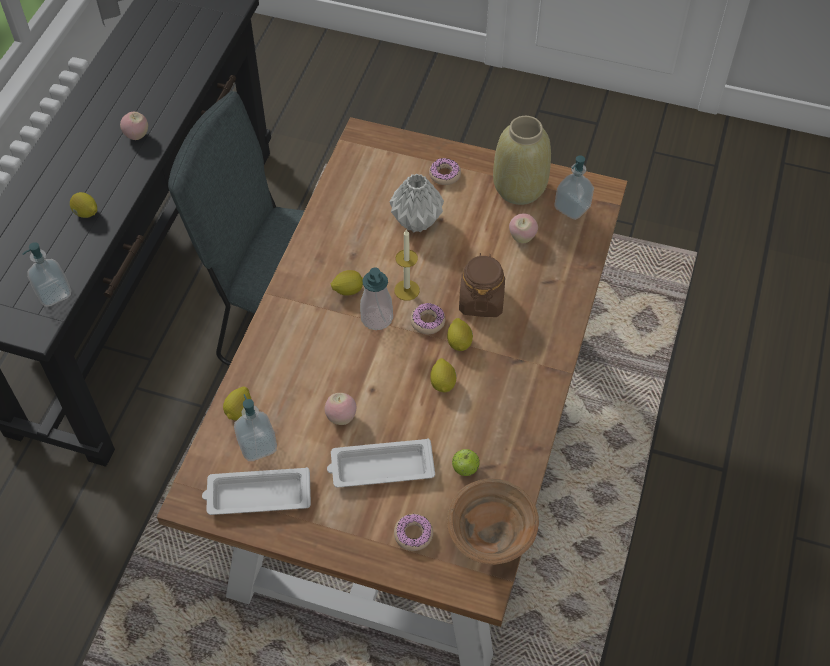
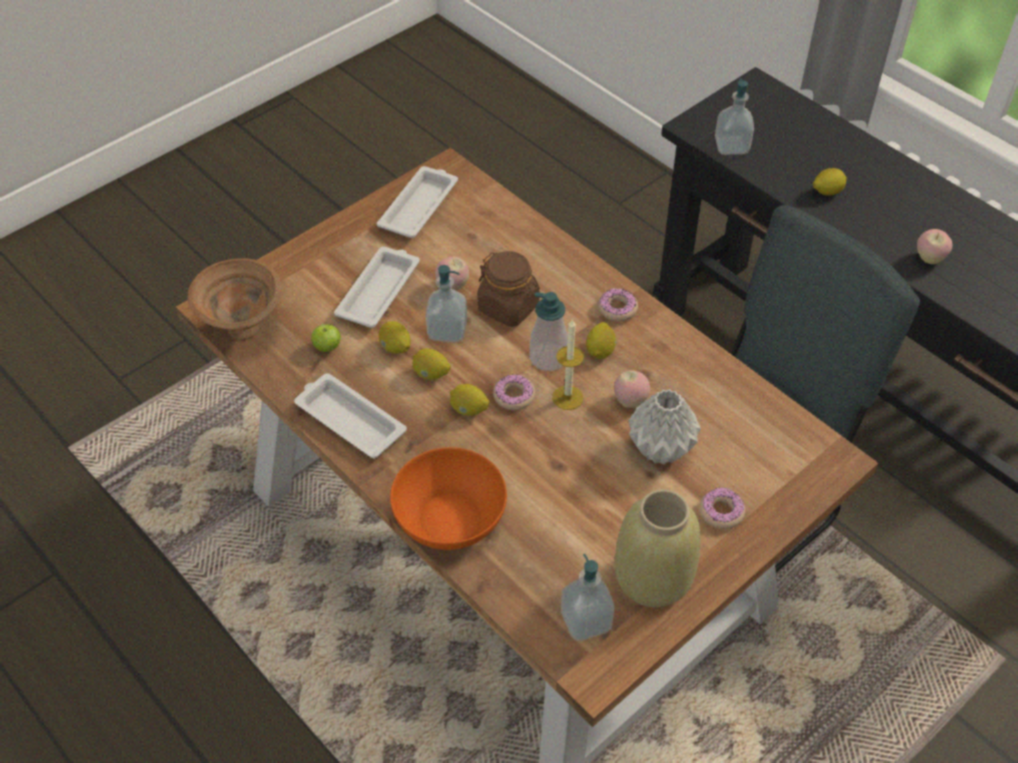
camera: 120 degrees right, 5 degrees down
(239, 411) = (513, 224): lemon -> lemon (395, 348)
(257, 445) = (468, 223): soap dispenser -> soap dispenser (447, 330)
(413, 534) = (298, 285): donut -> donut (617, 309)
(481, 300) = (508, 454): brown jar -> brown jar (509, 307)
(522, 238) = (571, 540): apple -> apple (630, 401)
(522, 412) = (348, 420): none -> white tray
(556, 307) = (449, 518): none -> orange bowl

